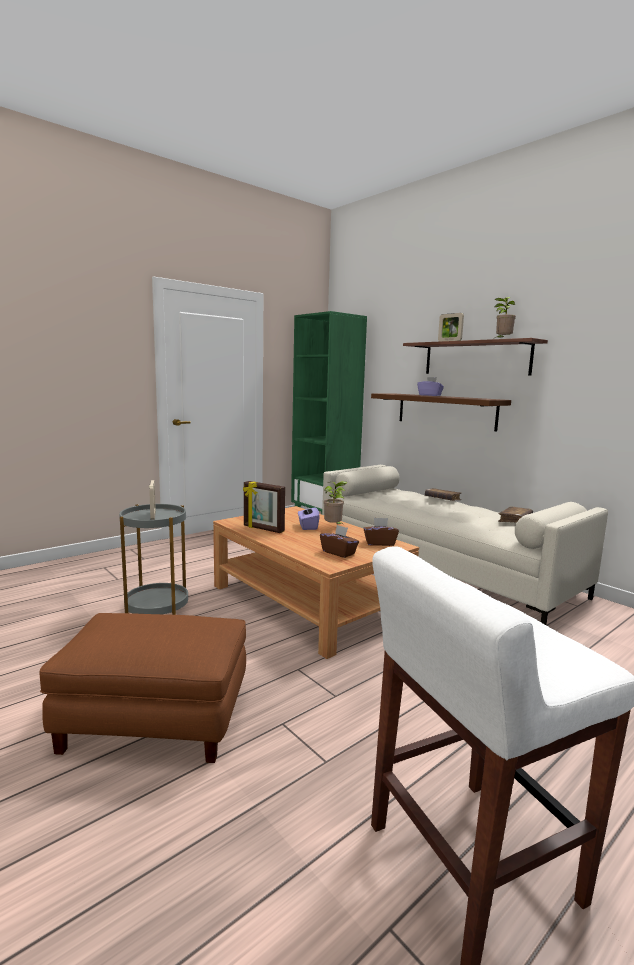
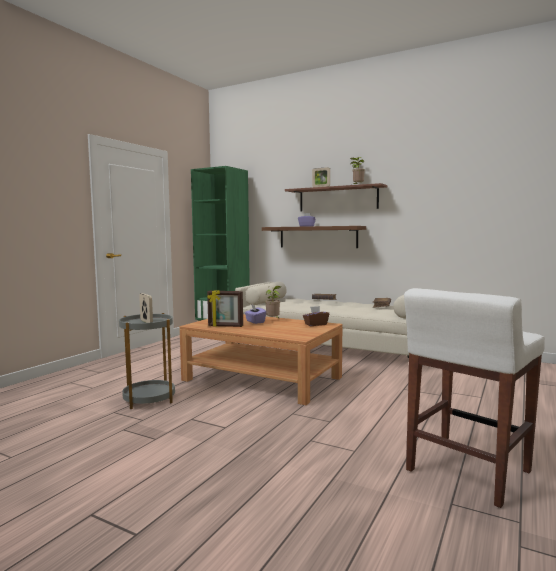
camera: 20 degrees left, 5 degrees down
(154, 720) = (222, 456): brown ottoman -> none
(339, 553) = (296, 331): brown tissue box -> none

